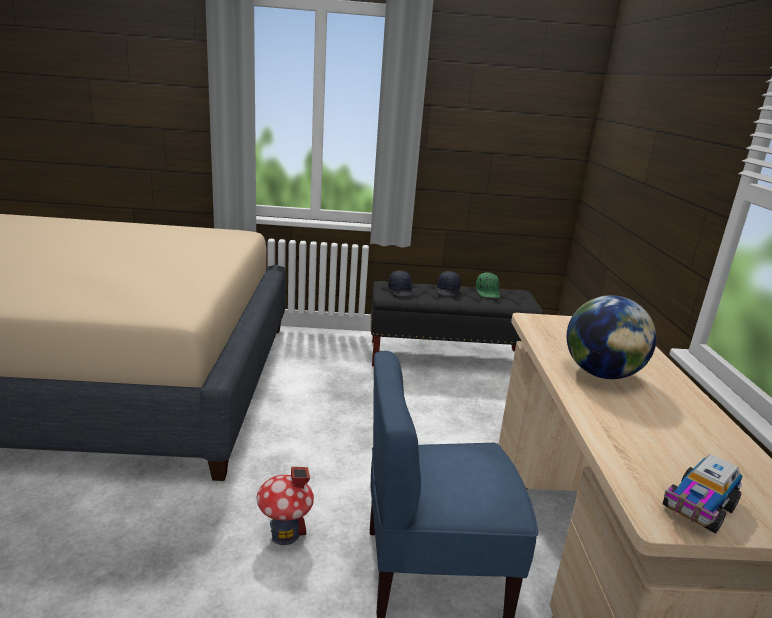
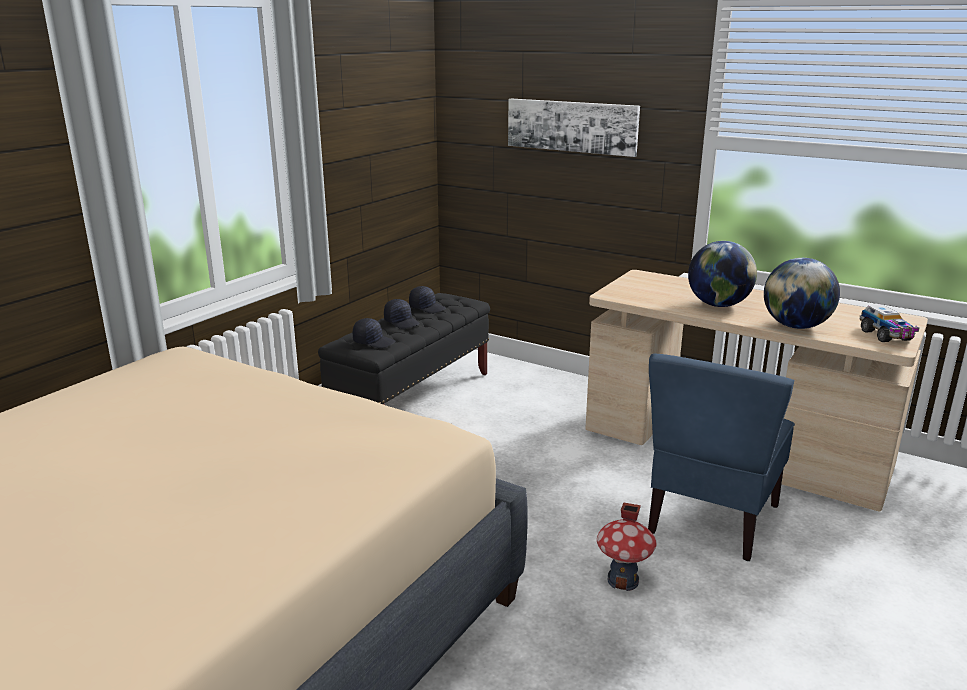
camera: 55 degrees left, 0 degrees up
(488, 292) = (427, 307): green cap -> black cap
(613, 429) = (796, 326): none -> globe
(654, 156) = (572, 126): none -> picture

